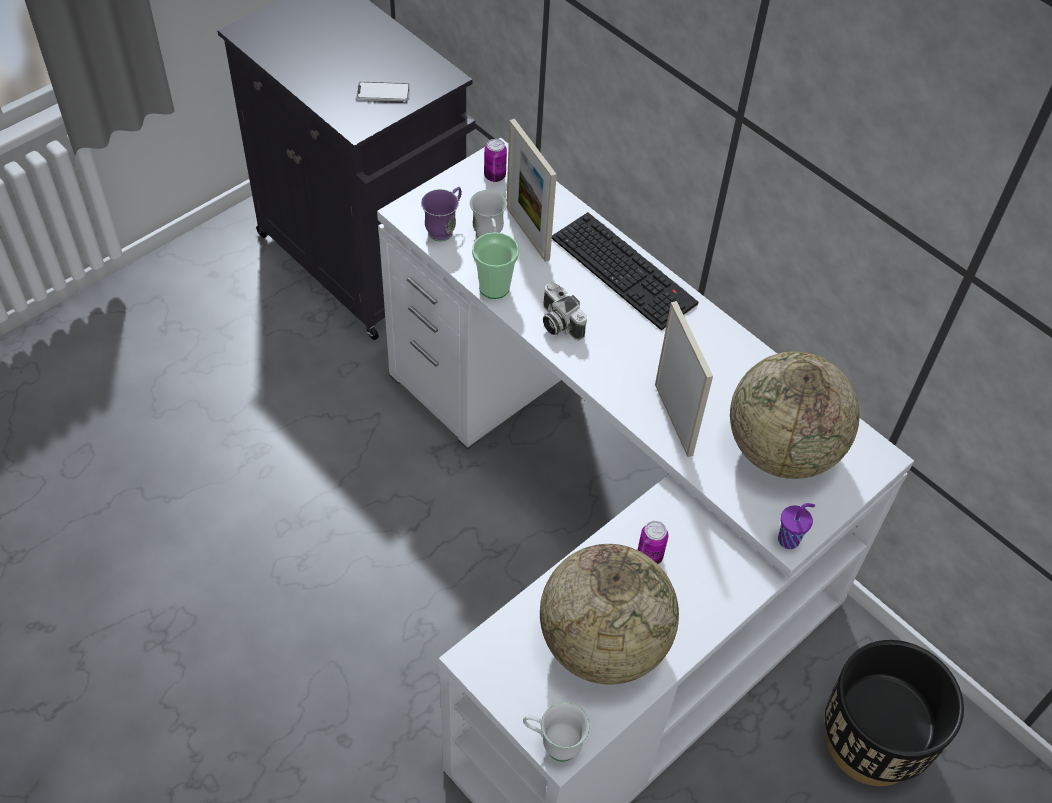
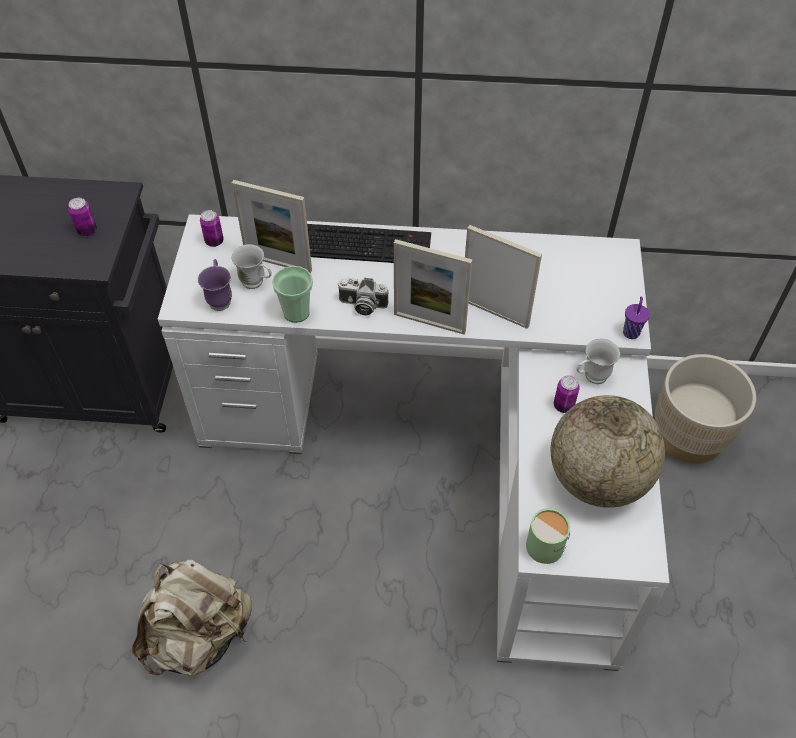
camera: 40 degrees left, 0 degrees up
(232, 531) = (199, 636): none -> beige backpack
(383, 92) = (87, 231): phone -> can
(491, 657) = (547, 543): none -> green mug
(553, 744) = (638, 562): white mug -> white mug (591, 378)
(601, 382) = (429, 322): none -> picture frame
(781, 450) = (571, 285): globe -> none
(871, 741) = (689, 435): black planter -> beige planter

